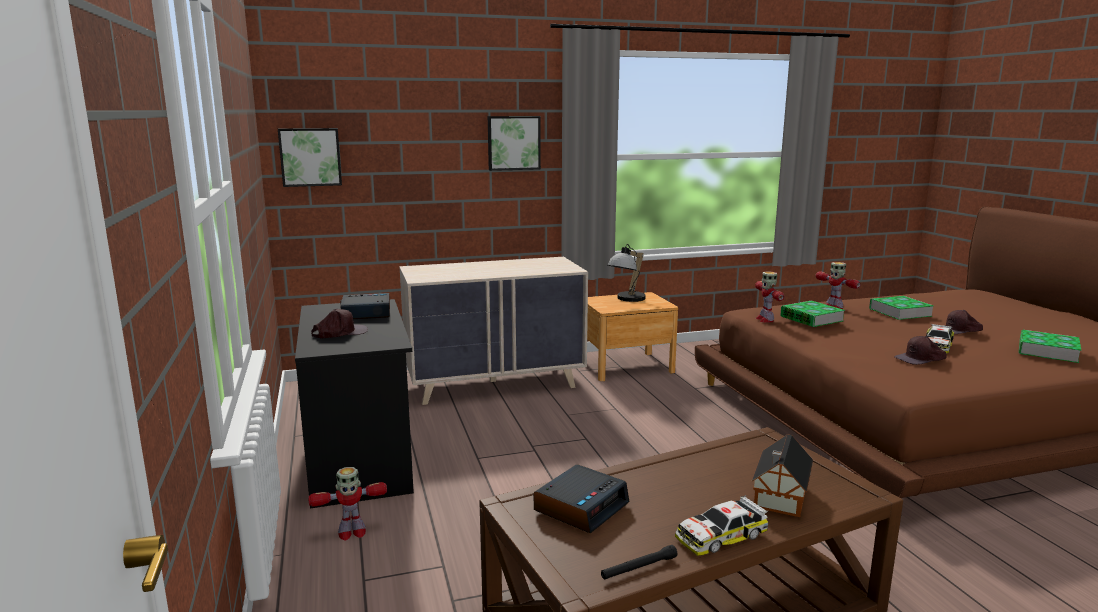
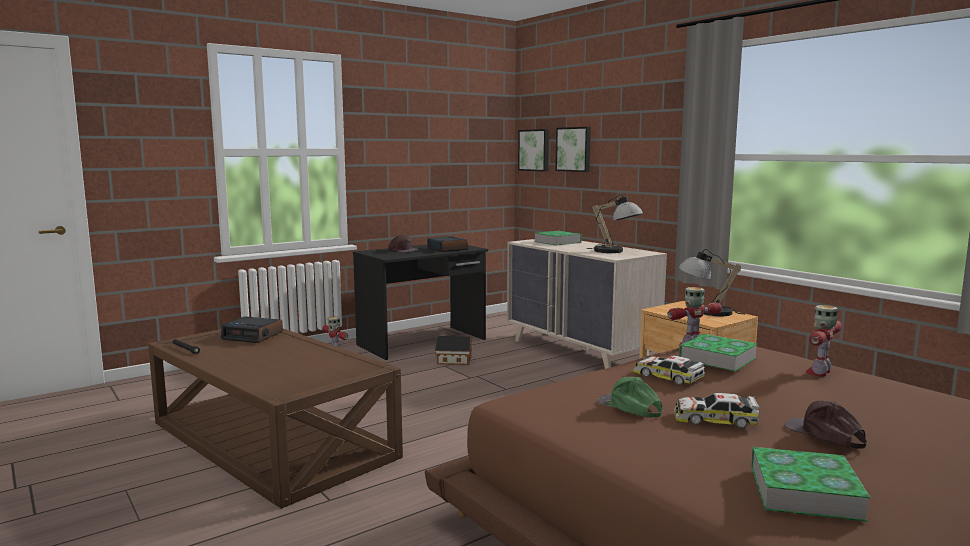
camera: 70 degrees right, 5 degrees down
(513, 143) = (655, 140): picture -> picture (574, 149)
(538, 265) = (616, 251): none -> table lamp
(720, 536) = (218, 361): toy car -> toy car (668, 377)
(779, 497) = (271, 372): toy house -> toy house (452, 361)
(900, 312) = (865, 403): book -> book (557, 242)
(921, 359) = (630, 407): brown cap -> green cap

